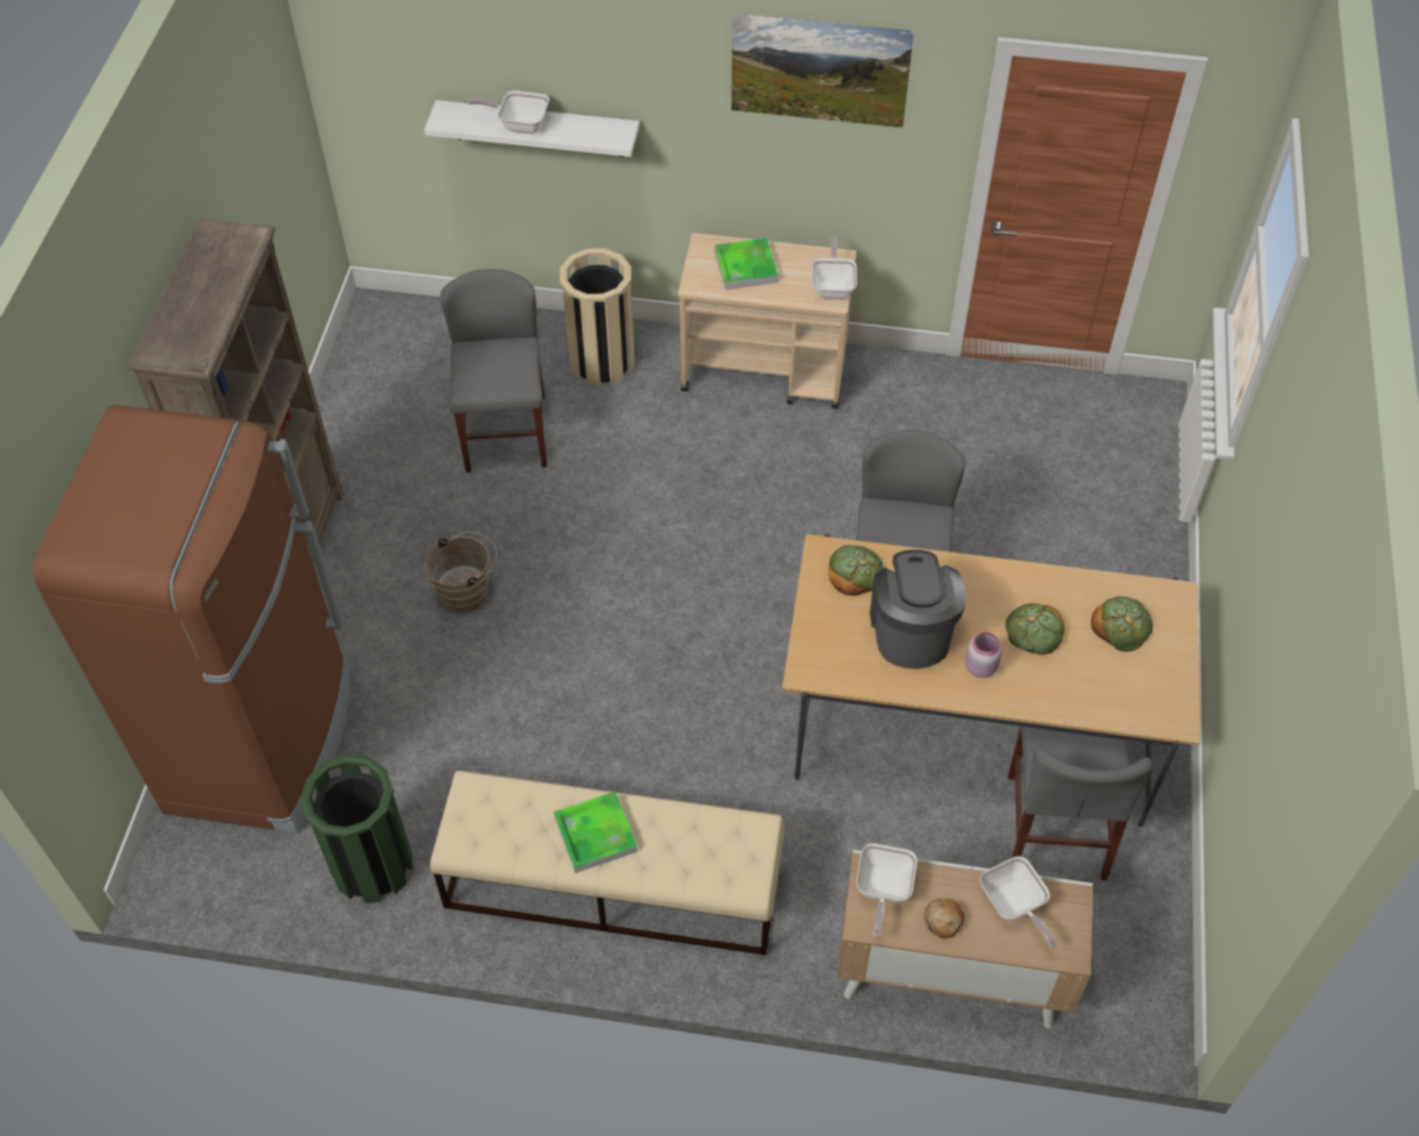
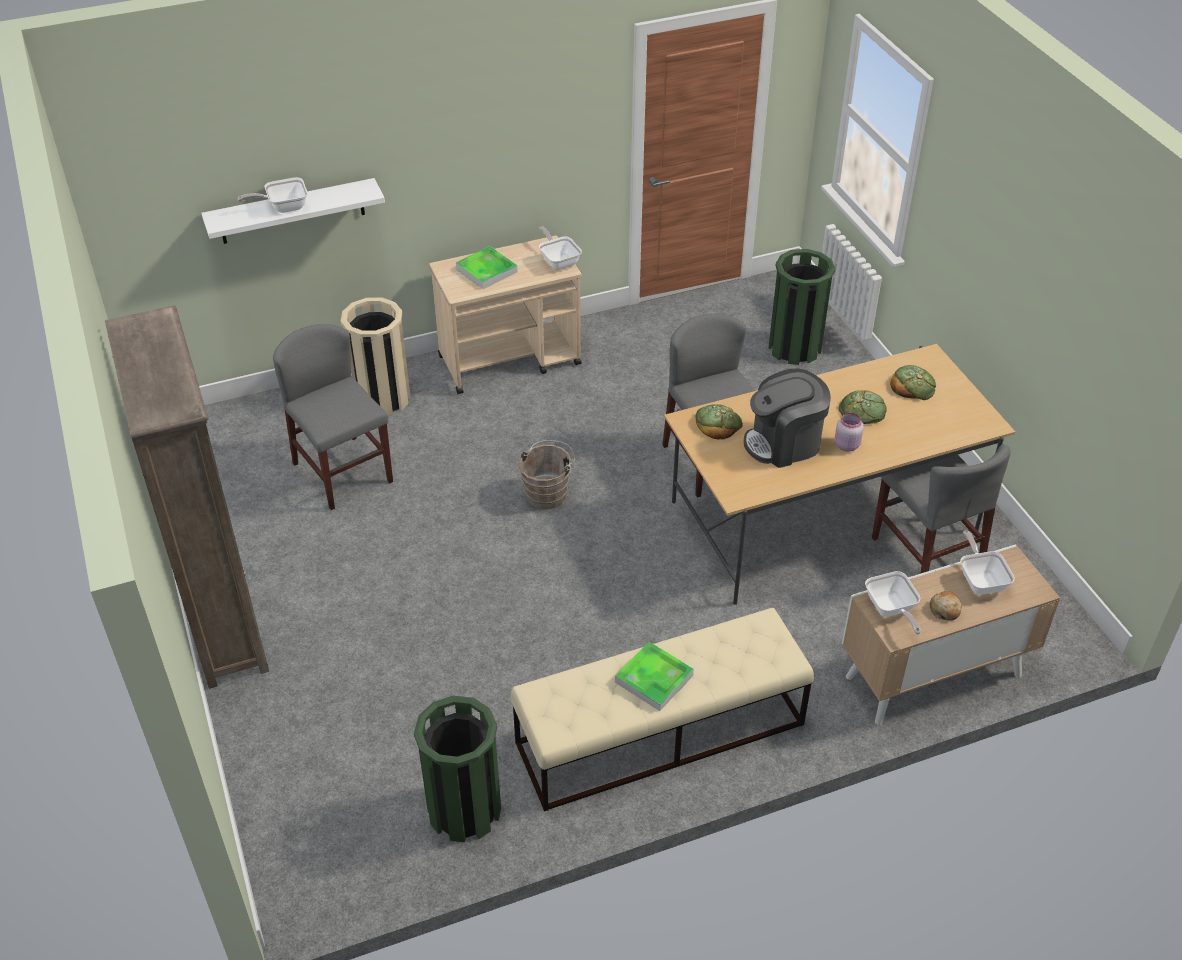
camera: 30 degrees left, 10 degrees down
(263, 742) = (304, 766): brown fridge -> none
(467, 591) = (394, 588): brown bucket -> brown bucket (548, 493)
(818, 95) = (511, 111): picture -> none
(911, 631) = (784, 443): coffee machine -> coffee machine turned 75 degrees counterclockwise
(1014, 906) = (980, 580): frying pan -> frying pan turned 135 degrees counterclockwise
(1101, 492) = (795, 347): none -> green trash can

